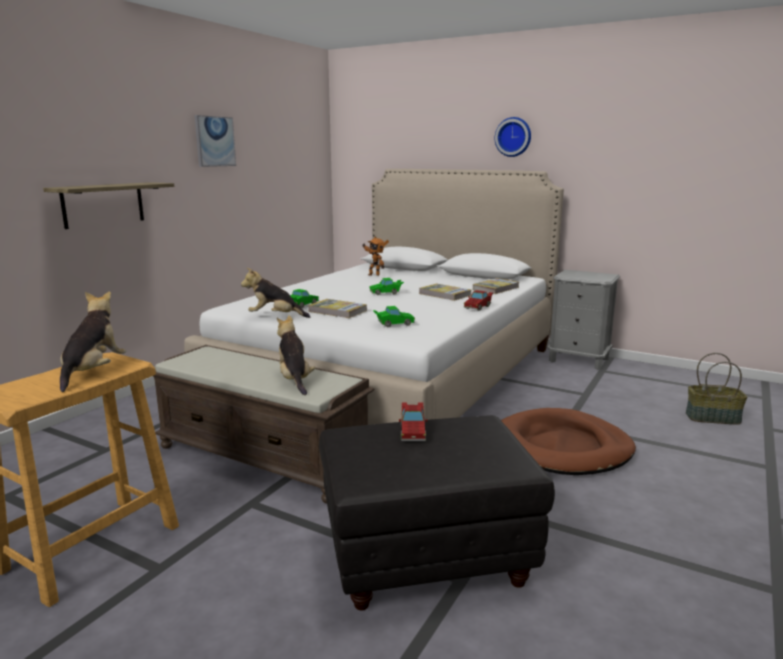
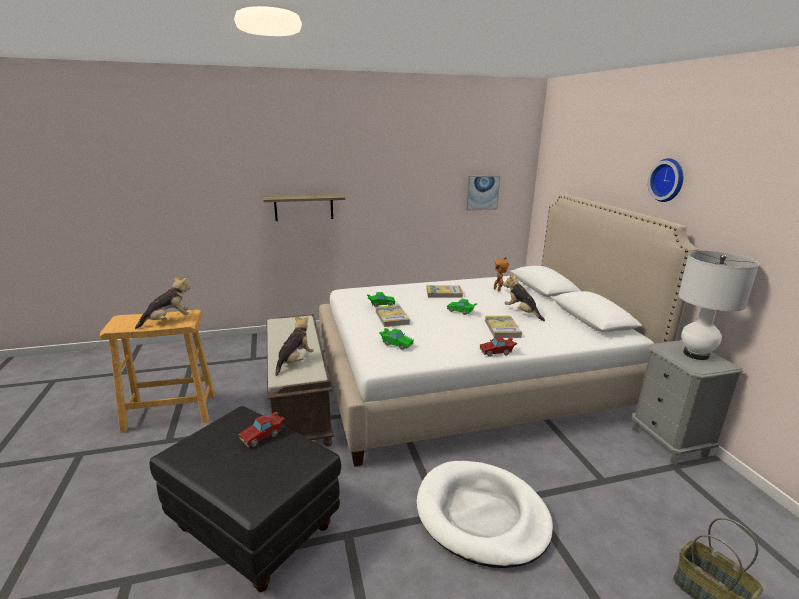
camera: 45 degrees right, 5 degrees up
(214, 141) = (402, 164): picture -> picture (482, 192)
(275, 317) = (349, 309): plush toy -> plush toy (521, 313)
(496, 288) = (563, 337): book -> book (444, 293)
(563, 447) = (481, 515): brown dog bed -> white dog bed
(586, 274) = (695, 354): none -> white table lamp

